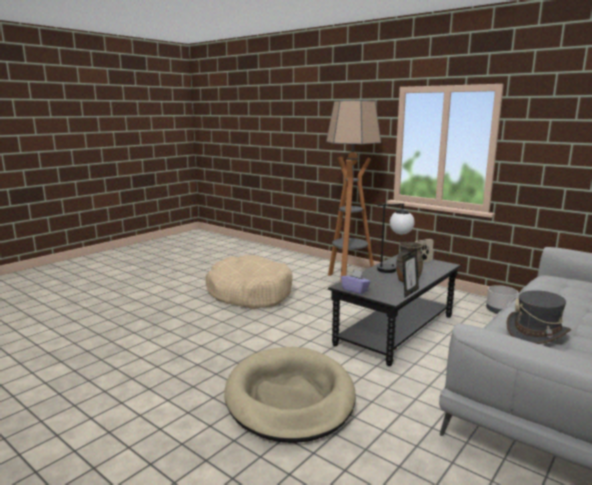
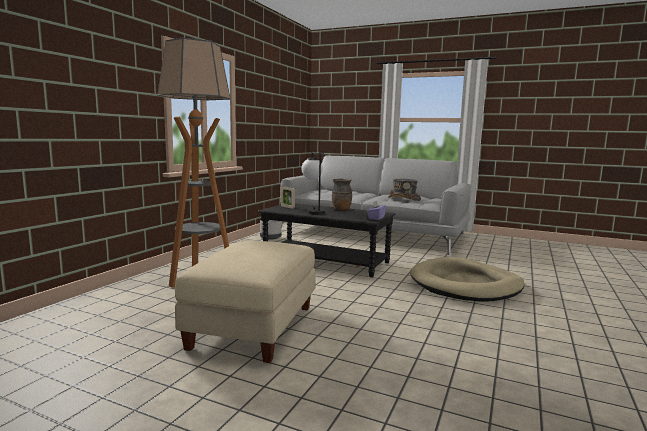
camera: 105 degrees left, 5 degrees down
(249, 293) = (253, 326): beige dog bed -> beige ottoman
(409, 292) = (366, 210): picture frame -> none

